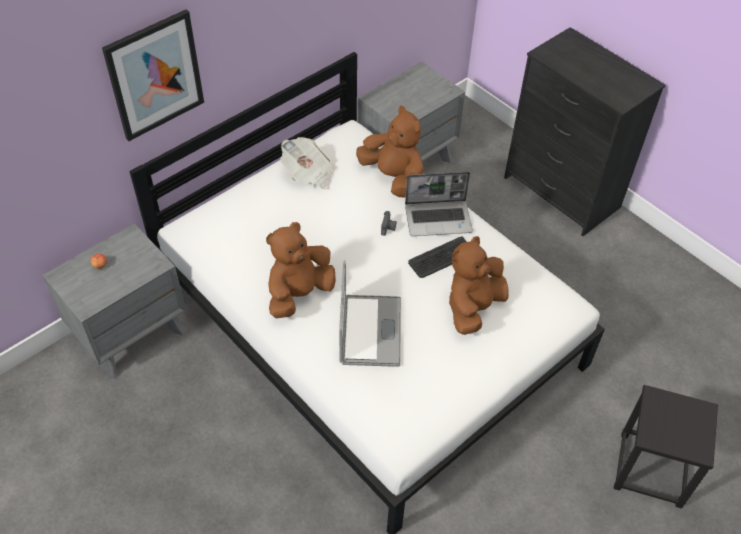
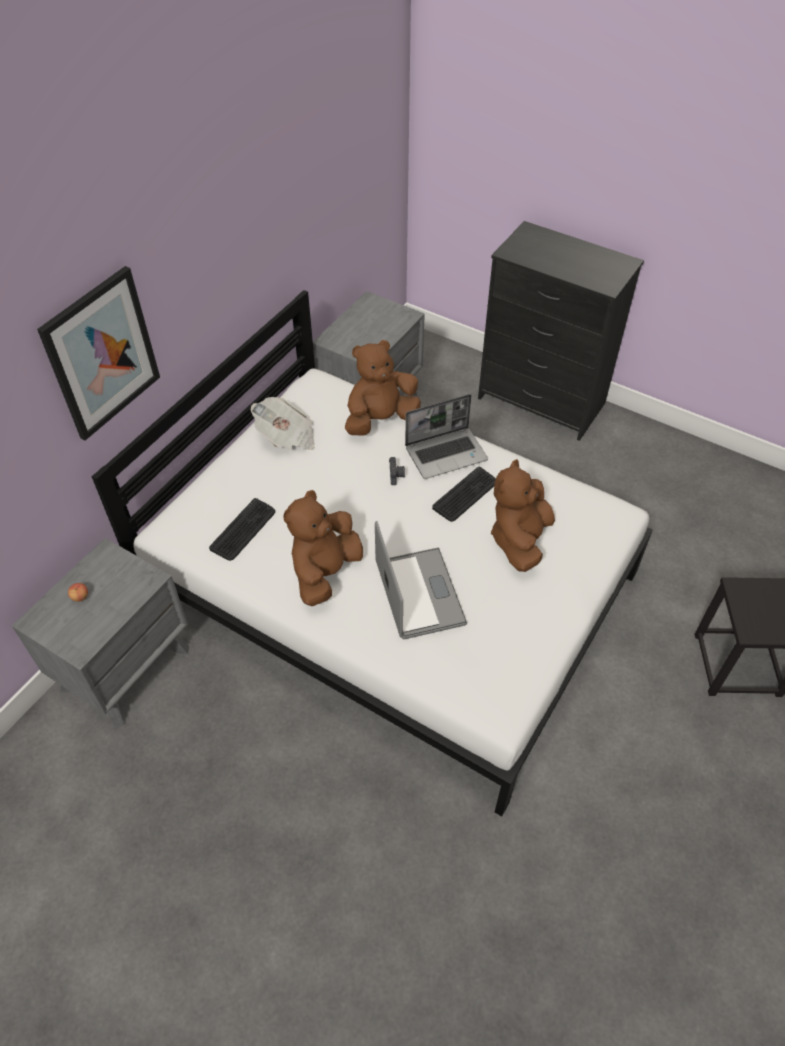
camera: 15 degrees left, 0 degrees up
(246, 243) = (243, 530): none -> keyboard
(393, 177) = (380, 420): brown plush toy -> brown plush toy turned 60 degrees counterclockwise

